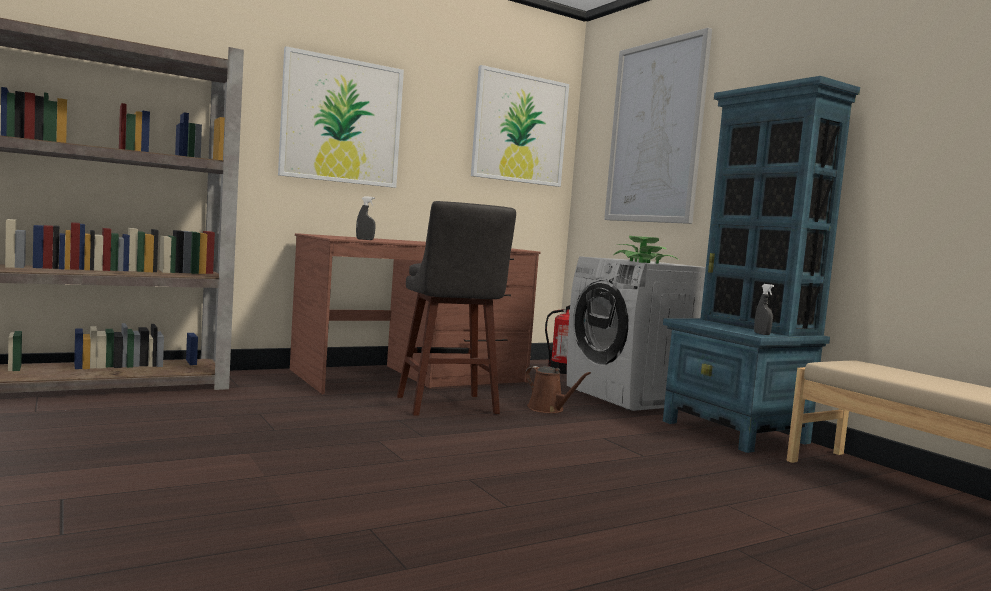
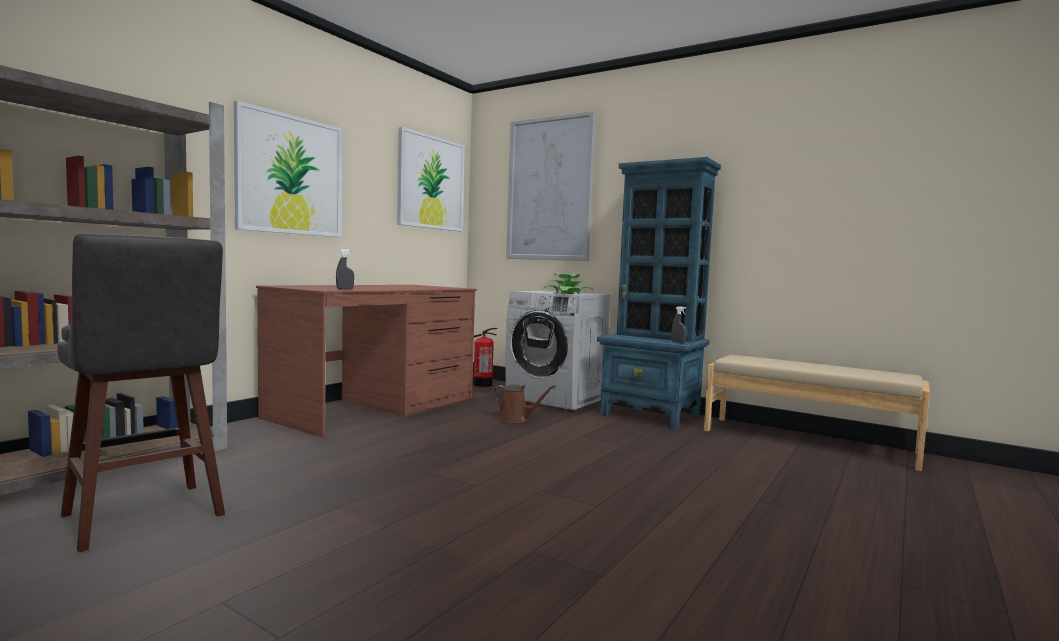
camera: 25 degrees left, 0 degrees up
(447, 406) = (441, 430): grey stool -> grey stool (144, 517)

